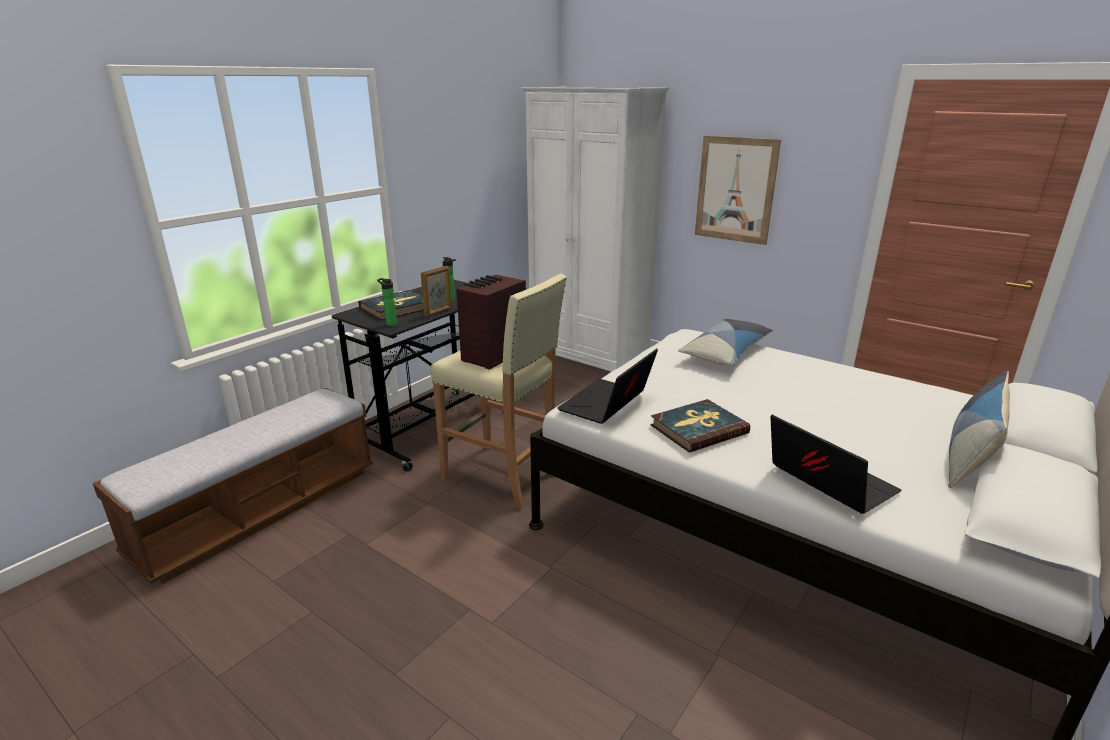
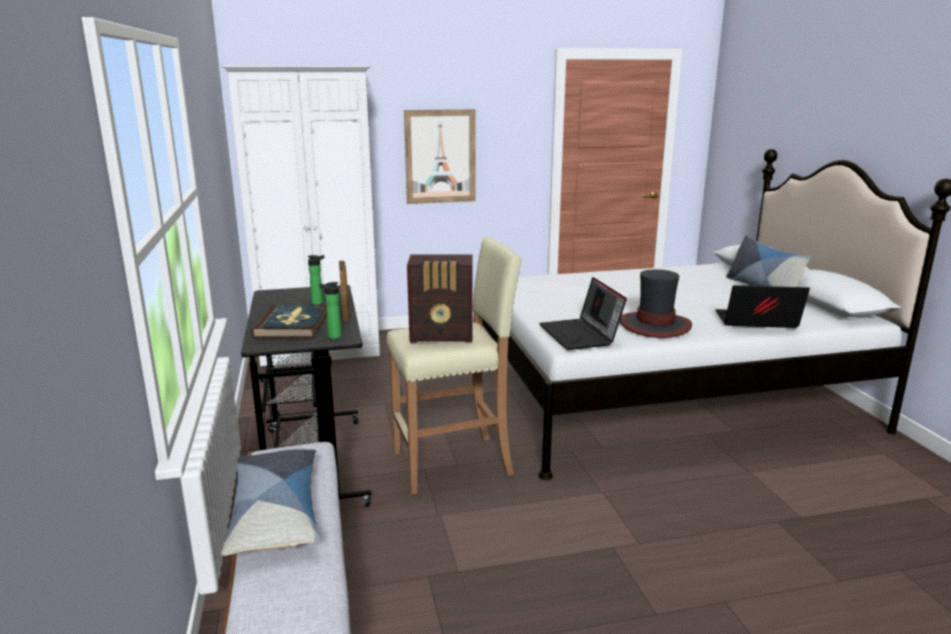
camera: 50 degrees left, 5 degrees down
(492, 356) = (443, 336): radio -> radio turned 75 degrees counterclockwise
(698, 429) = (655, 325): book -> hat
(726, 352) = (557, 282): pillow -> pillow (277, 512)

